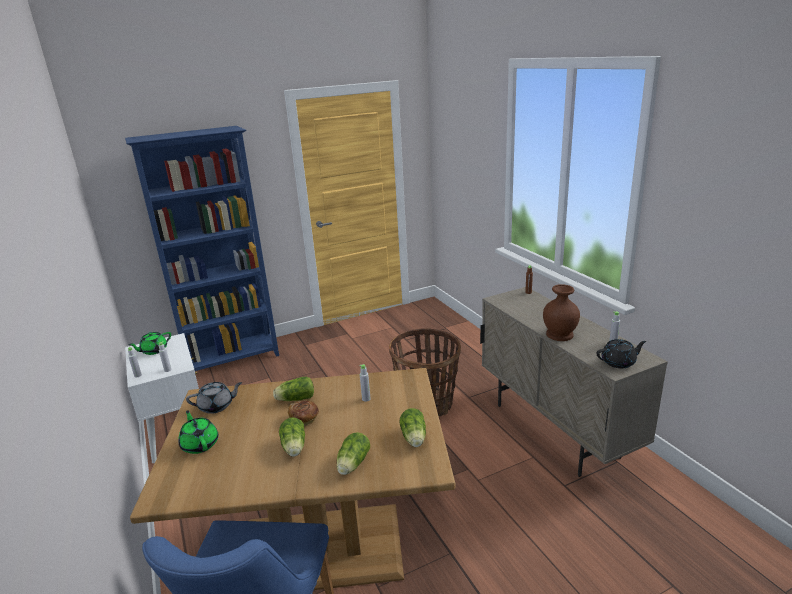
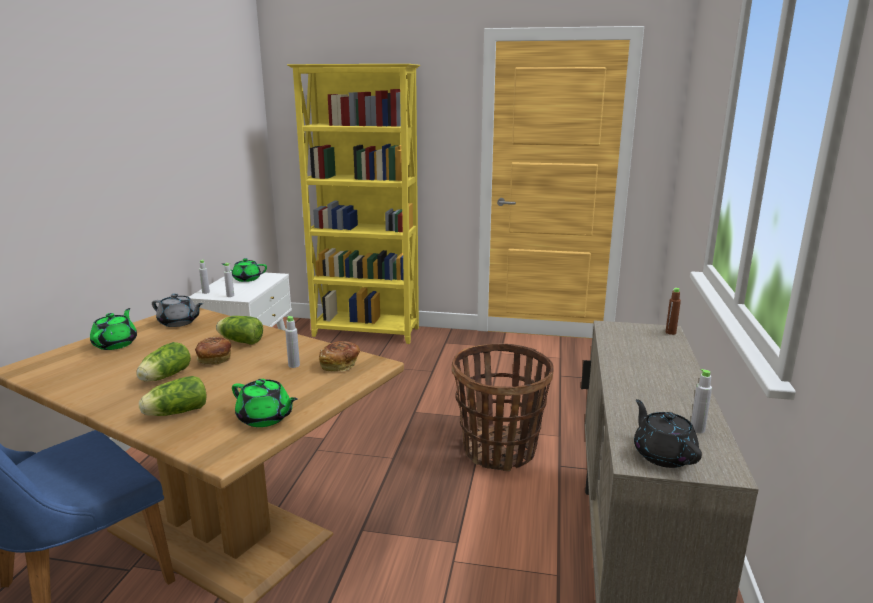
camera: 35 degrees right, 5 degrees down
(233, 359) = (366, 333): blue bookcase -> yellow bookcase
(394, 386) = (340, 365): none -> bread
(414, 438) = (265, 418): lettuce -> green teapot
(560, 335) = (629, 390): brown vase -> none
(619, 362) = (663, 455): black teapot -> black teapot turned 135 degrees counterclockwise

